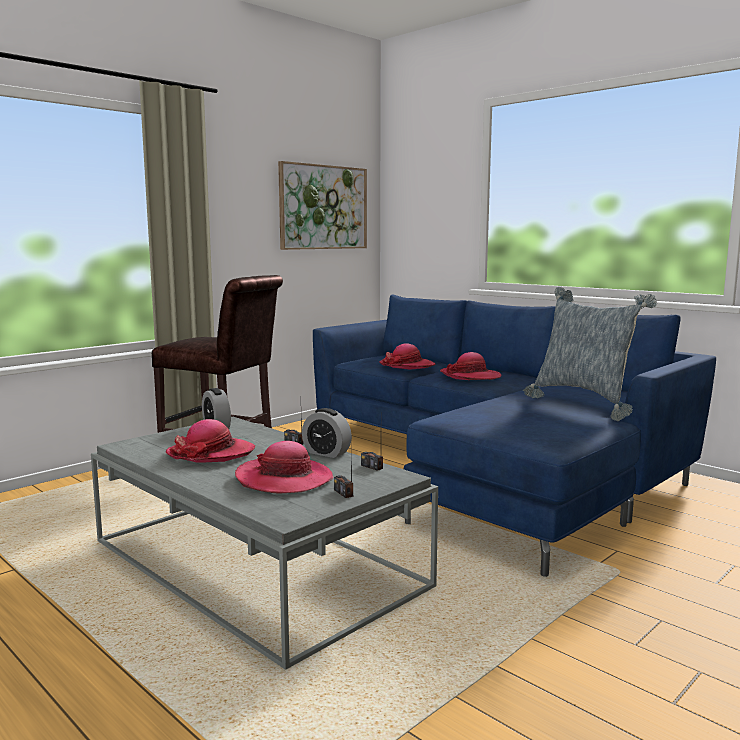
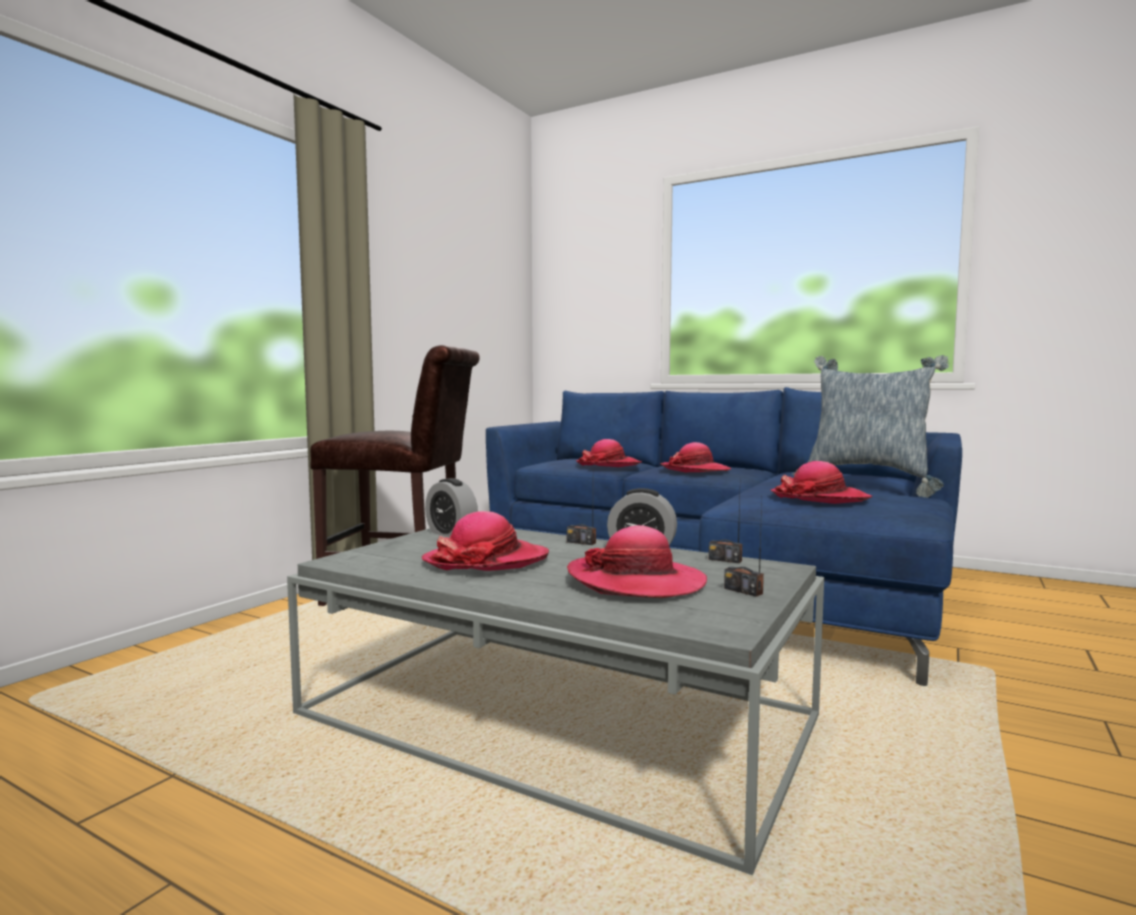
camera: 15 degrees left, 5 degrees down
(323, 207) = (481, 291): picture -> none
(513, 417) = (819, 498): none -> hat

